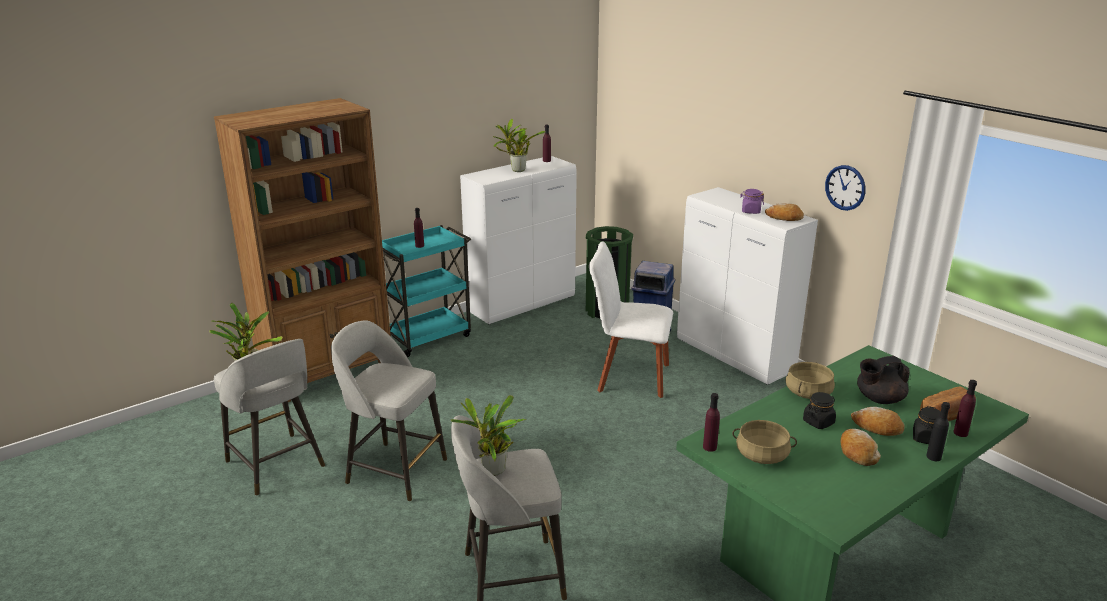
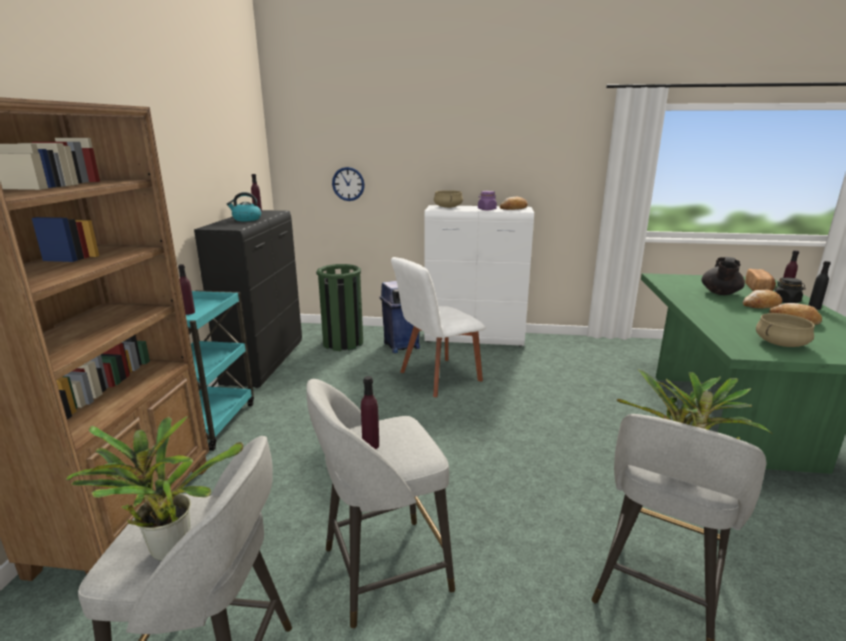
camera: 45 degrees left, 5 degrees down
(516, 170) = (246, 219): potted plant -> kettle
(522, 304) = (264, 362): white cabinet -> black cabinet
(709, 447) = (753, 353): purple bottle -> purple bottle (370, 445)
(807, 393) = (692, 303): beige cooking pot -> beige cooking pot (447, 207)
(818, 422) = (739, 314): black jar -> none
(845, 187) = (550, 176): wall clock -> wall clock (348, 184)

